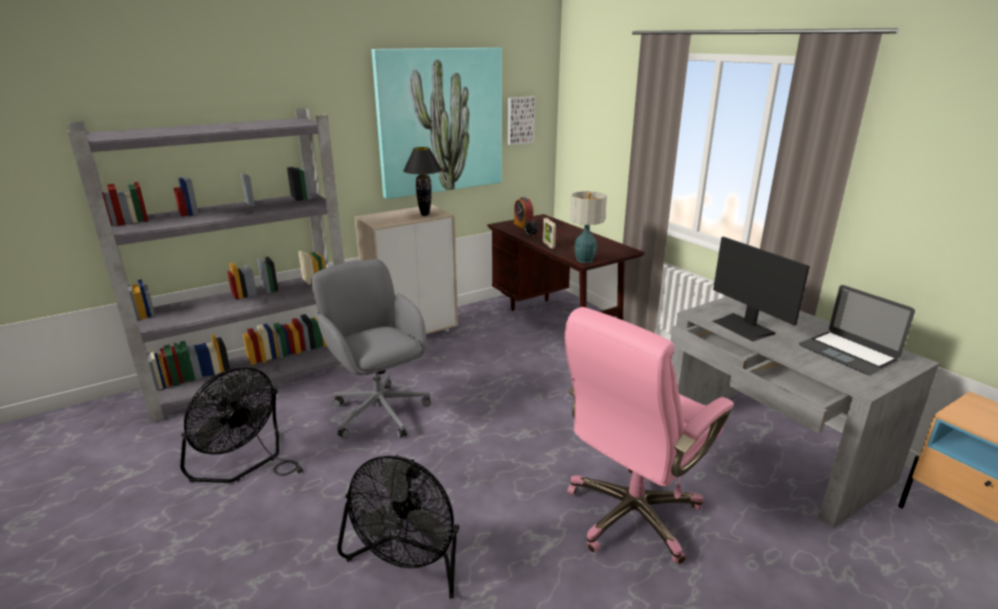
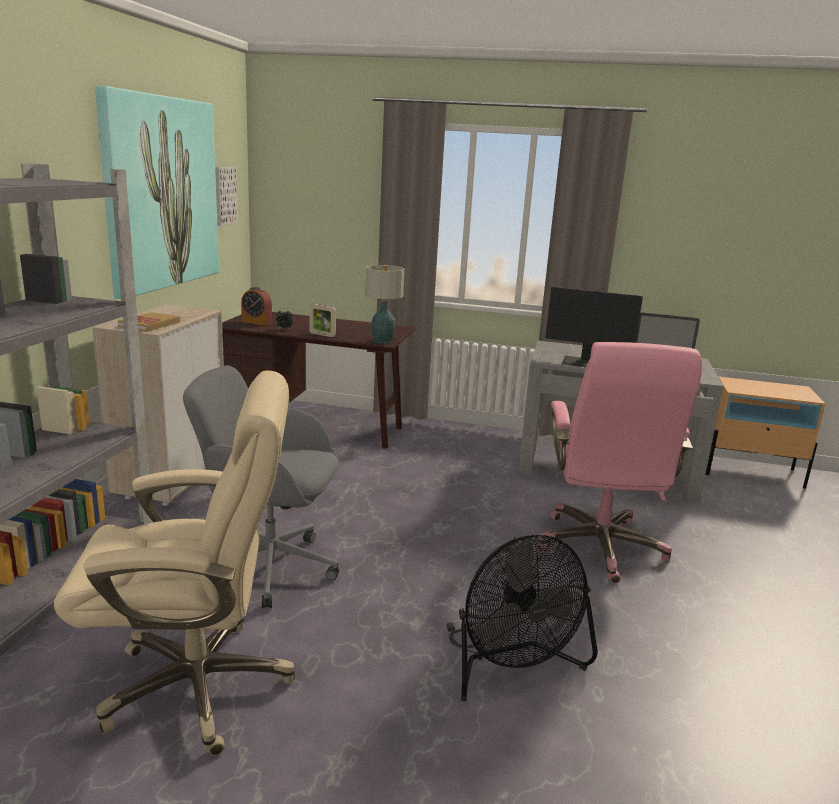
camera: 45 degrees left, 5 degrees down
(251, 462) = (193, 686): black fan -> beige office chair
(386, 219) = (149, 324): none -> book
(424, 214) = (185, 314): black table lamp -> none

